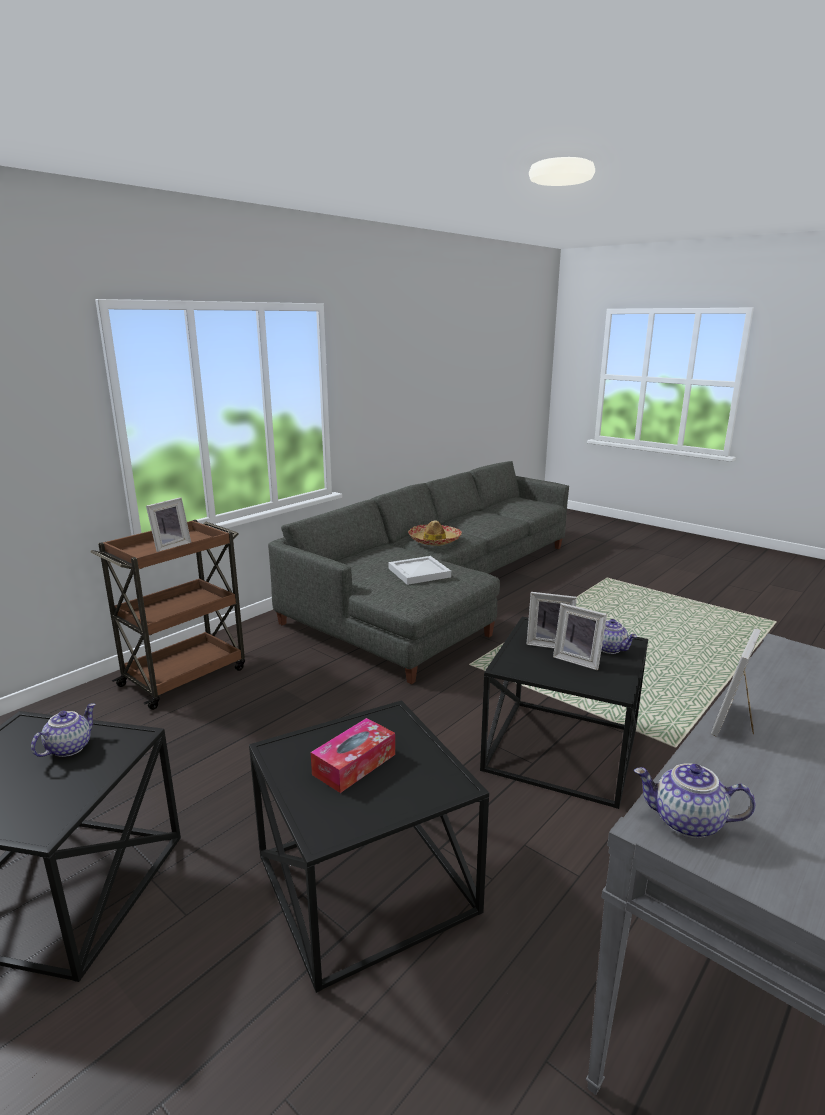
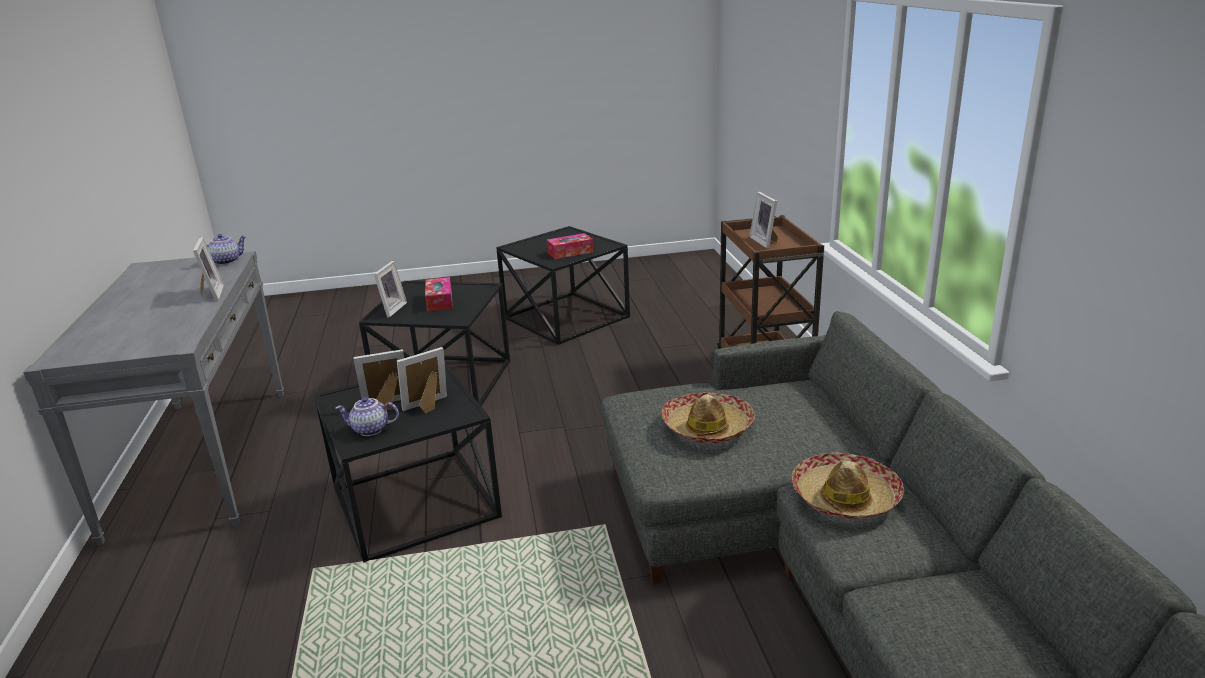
camera: 130 degrees right, 5 degrees up
(69, 747) = (570, 252): teapot -> tissue box
(418, 573) = (707, 427): white tray -> hat
(424, 791) = (391, 309): none -> picture frame

